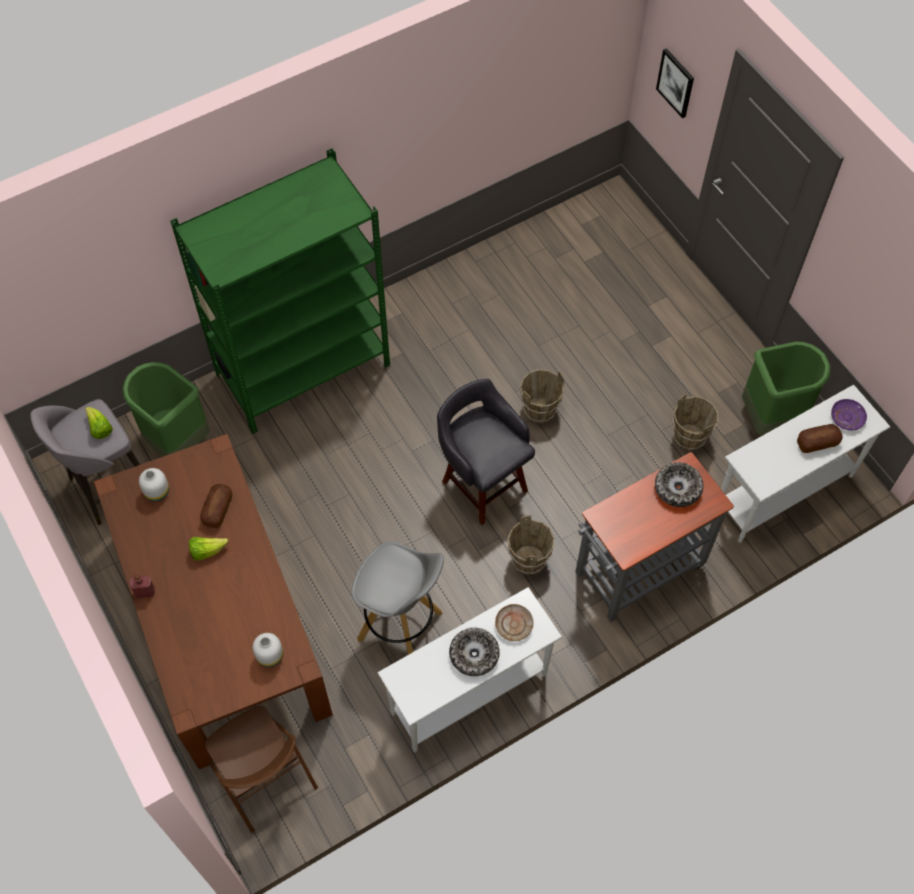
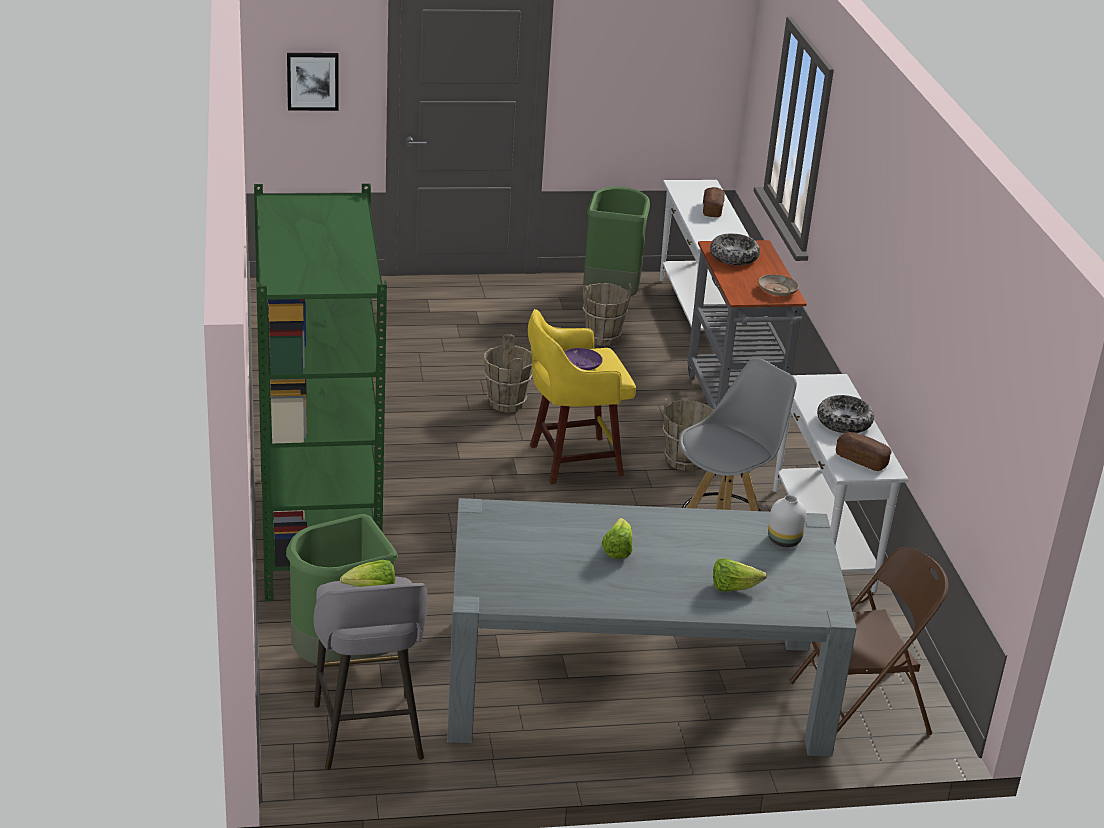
camera: 70 degrees left, 30 degrees down
(145, 592) = (647, 608): red bottle -> none
(157, 491) = (505, 566): white vase -> none
(192, 638) = (733, 587): none -> lettuce
(217, 509) = (563, 529): bread -> bread (861, 460)
(222, 620) = (635, 686): brown dining table -> grey dining table
(482, 483) = (571, 461): grey stool -> yellow stool
(514, 624) = (821, 393): beige plate -> beige plate (777, 290)
(847, 417) = (695, 191): purple plate -> purple plate (580, 364)

